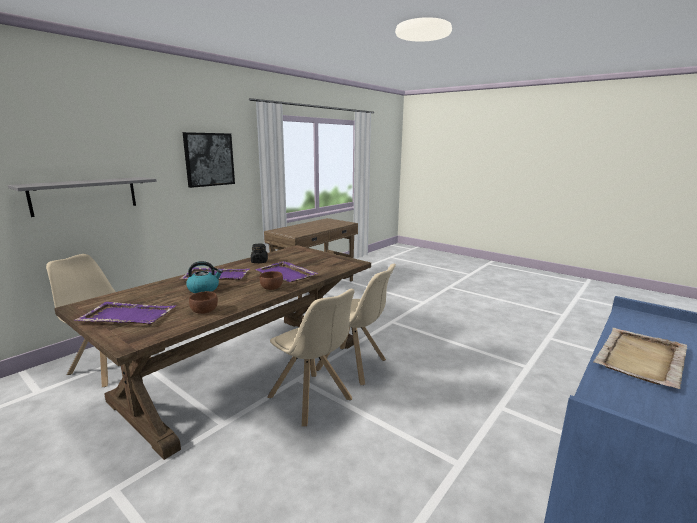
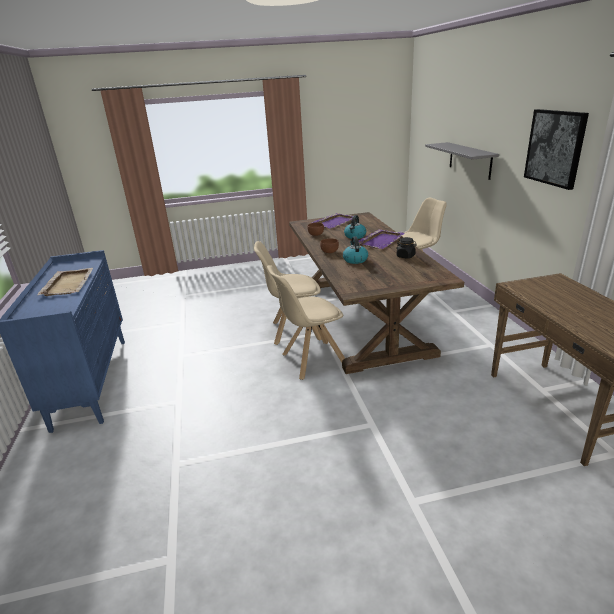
camera: 130 degrees right, 10 degrees up
(286, 274) = (355, 260): purple tray -> kettle

